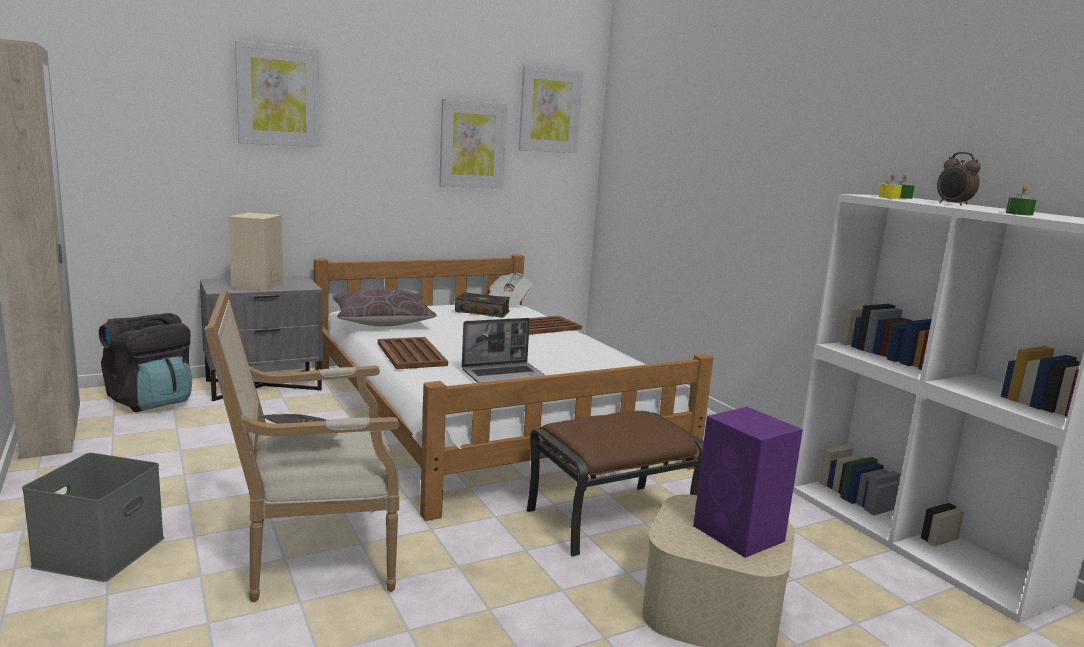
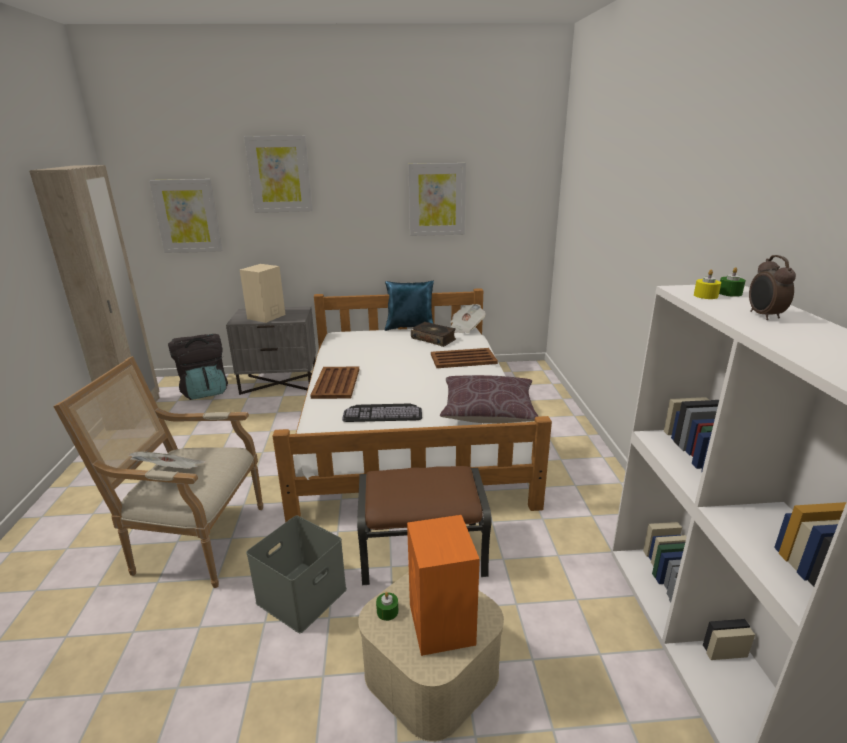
camera: 25 degrees right, 10 degrees up
(100, 550) = (89, 512): grey storage box -> grey storage box (301, 594)
(382, 322) = (348, 347): brown pillow -> brown pillow (488, 411)
(438, 304) = (410, 327): none -> blue pillow
(504, 375) = (383, 412): laptop -> keyboard
(549, 110) = (507, 164): picture -> picture (187, 216)
(740, 534) = (442, 626): purple speaker -> orange speaker
(1019, 214) = (806, 351): green candle -> green candle (387, 611)

